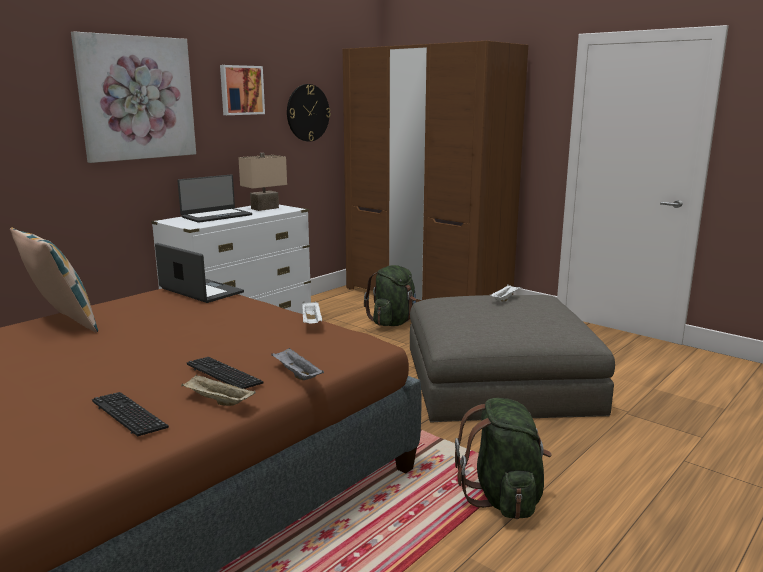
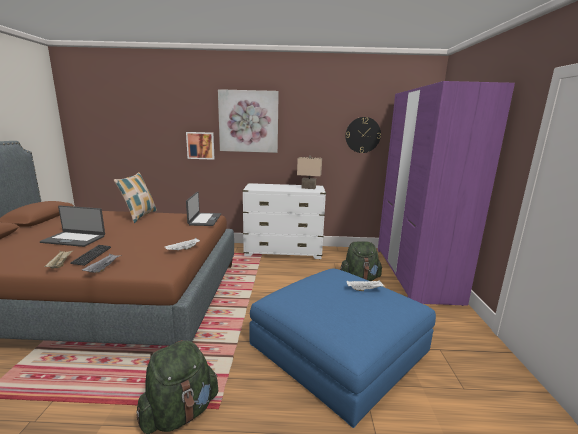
camera: 50 degrees right, 0 degrees up
(129, 415) = (39, 255): keyboard -> none
(216, 216) = (276, 186): laptop -> laptop (74, 239)
(241, 90) = (313, 119): picture -> picture (200, 145)
(425, 296) = (414, 273): brown wardrobe -> purple wardrobe
(499, 380) = (339, 347): grey ottoman -> blue ottoman

